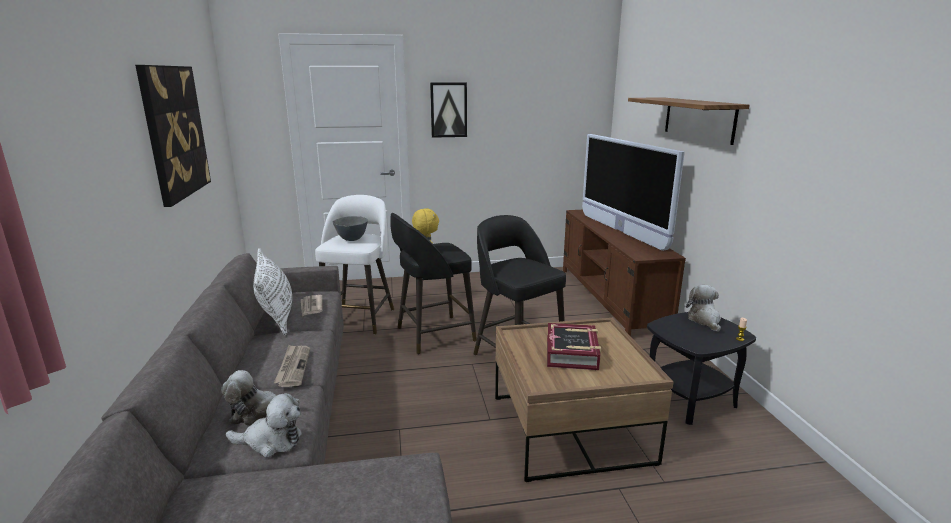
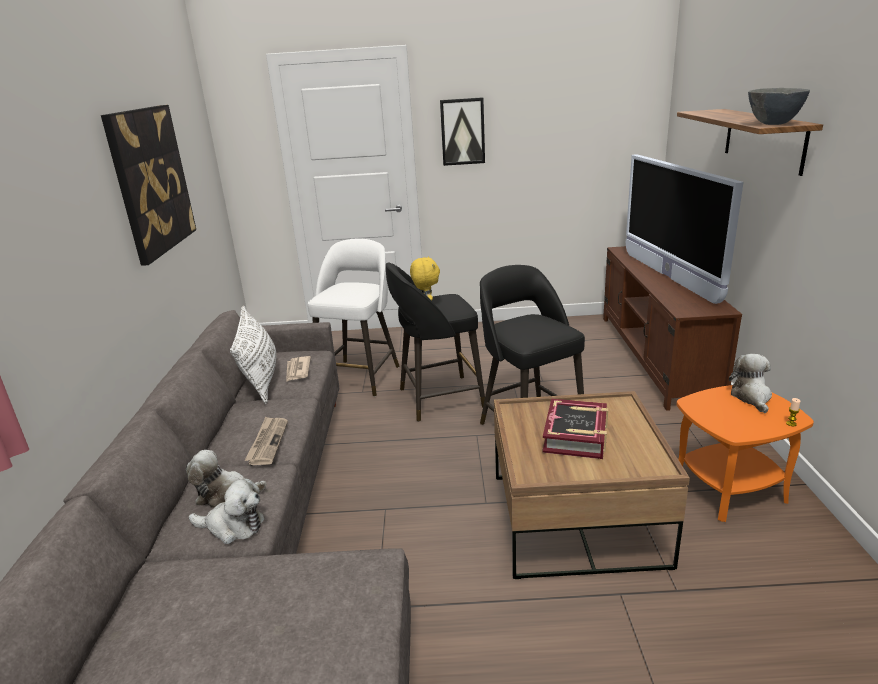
camera: 10 degrees right, 5 degrees up
(352, 239) = (348, 291): grey bowl -> grey bowl (774, 124)
(689, 399) = (728, 490): black side table -> orange side table

